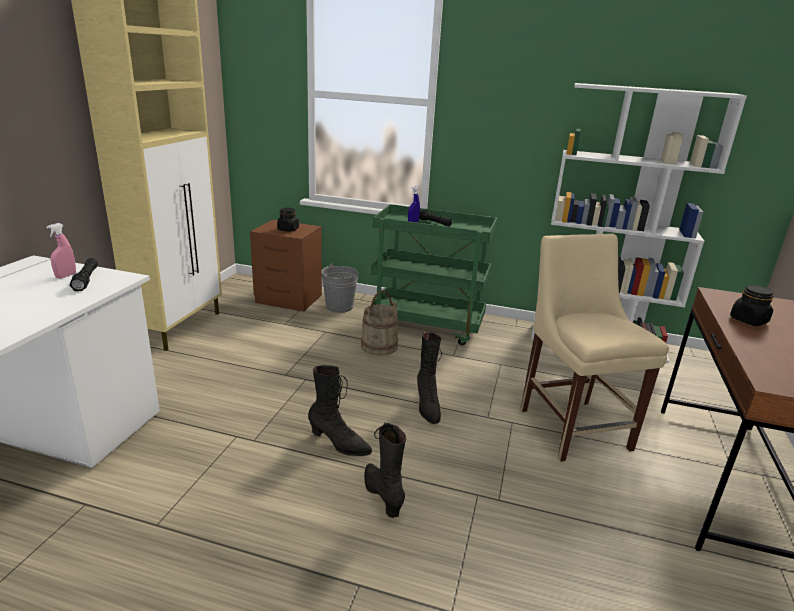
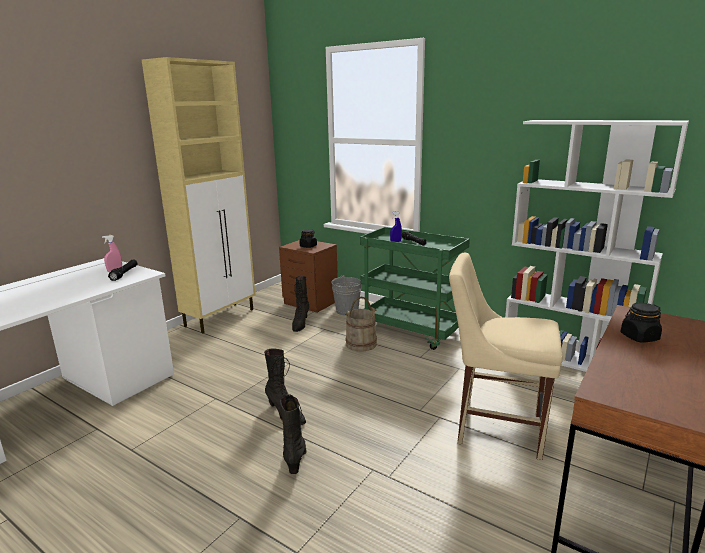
camera: 20 degrees right, 5 degrees down
(427, 406) = (372, 395): black boot -> black boot (300, 324)
(571, 425) = (494, 427): beige chair -> beige chair turned 75 degrees counterclockwise

